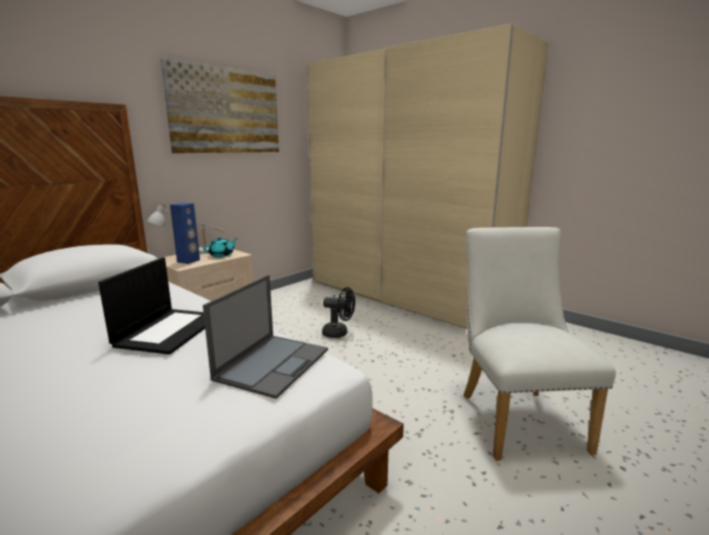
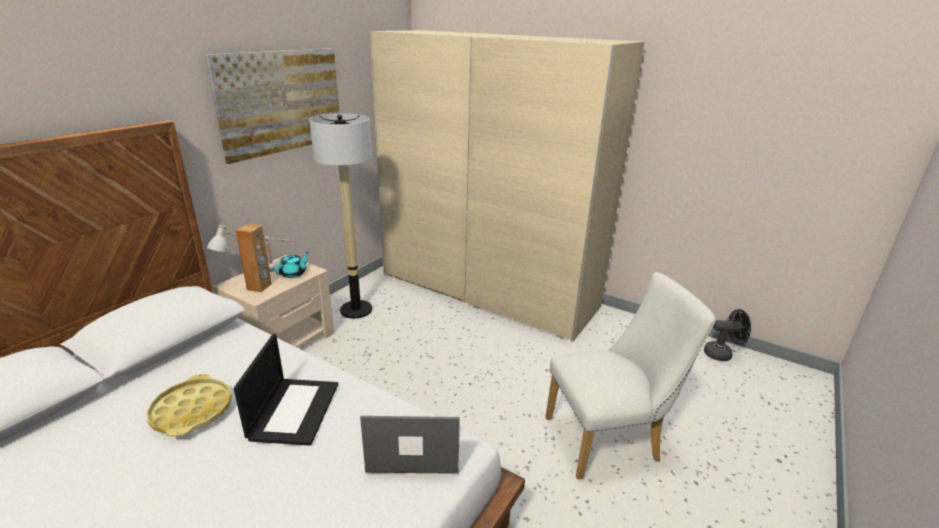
camera: 10 degrees left, 10 degrees up
(77, 325) = (192, 411): none -> yellow tray
(189, 261) = (259, 287): blue speaker -> brown speaker
(273, 363) = (413, 447): laptop -> laptop turned 105 degrees counterclockwise
(281, 303) = (356, 310): none -> floor lamp
(339, 333) = (429, 349): black fan -> black fan (722, 354)
(516, 417) = (609, 439): white chair -> white chair turned 90 degrees clockwise

